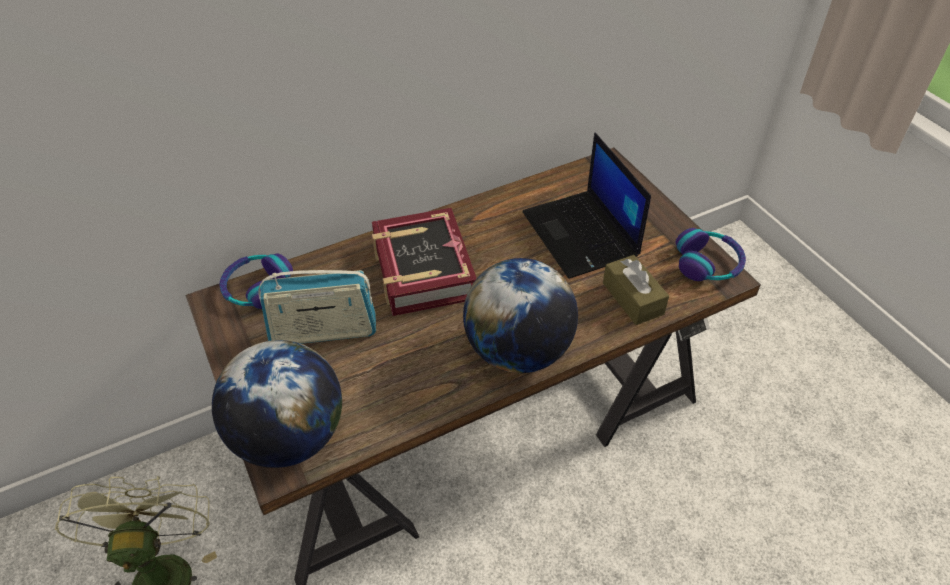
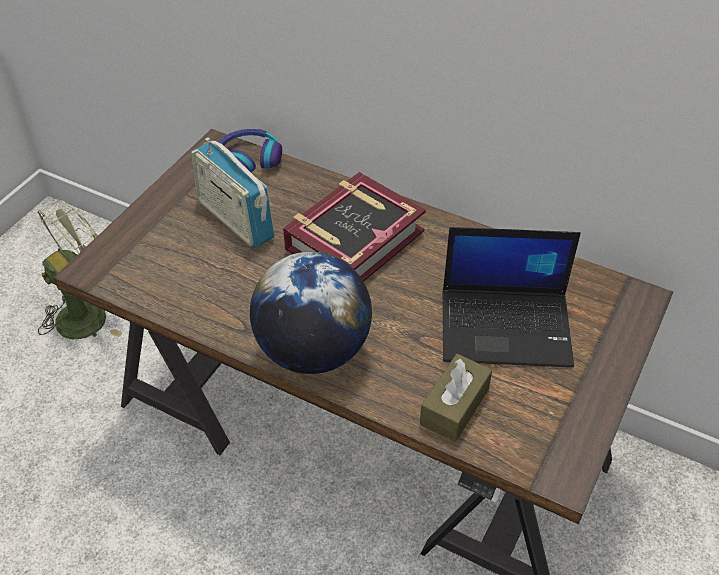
camera: 55 degrees right, 0 degrees up
(290, 437) = (121, 259): globe -> none
(582, 235) = (507, 326): laptop -> laptop turned 120 degrees counterclockwise
(708, 263) = (567, 451): headphones -> none

